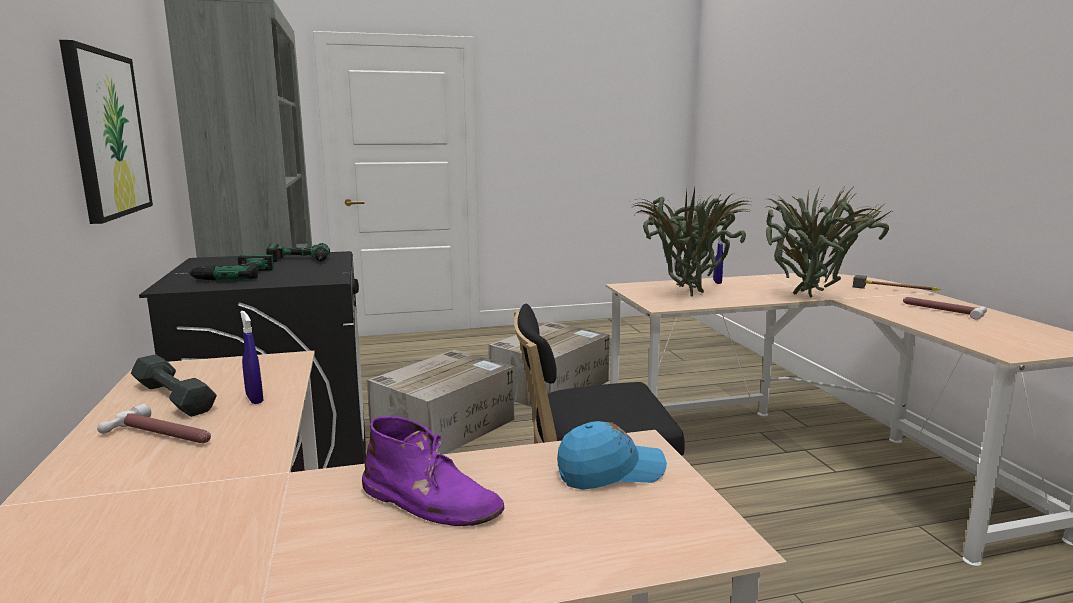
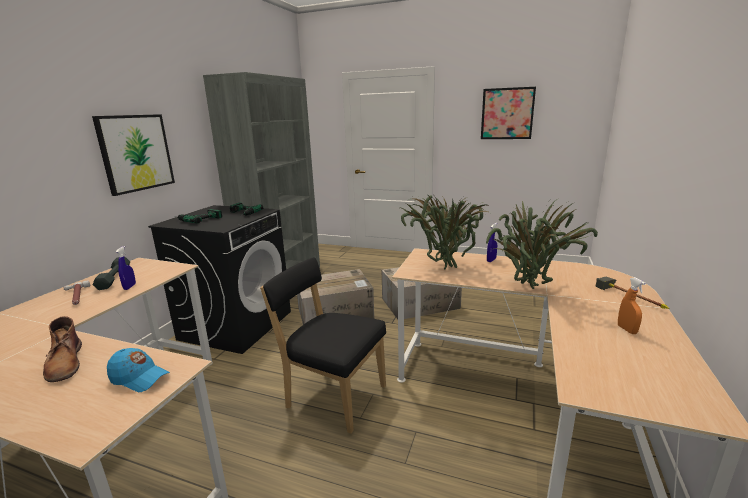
camera: 35 degrees right, 5 degrees up
(431, 501) = (65, 363): purple boot -> brown boot
(578, 111) = (507, 113): none -> picture
(942, 310) = (627, 330): hammer -> orange spray bottle

